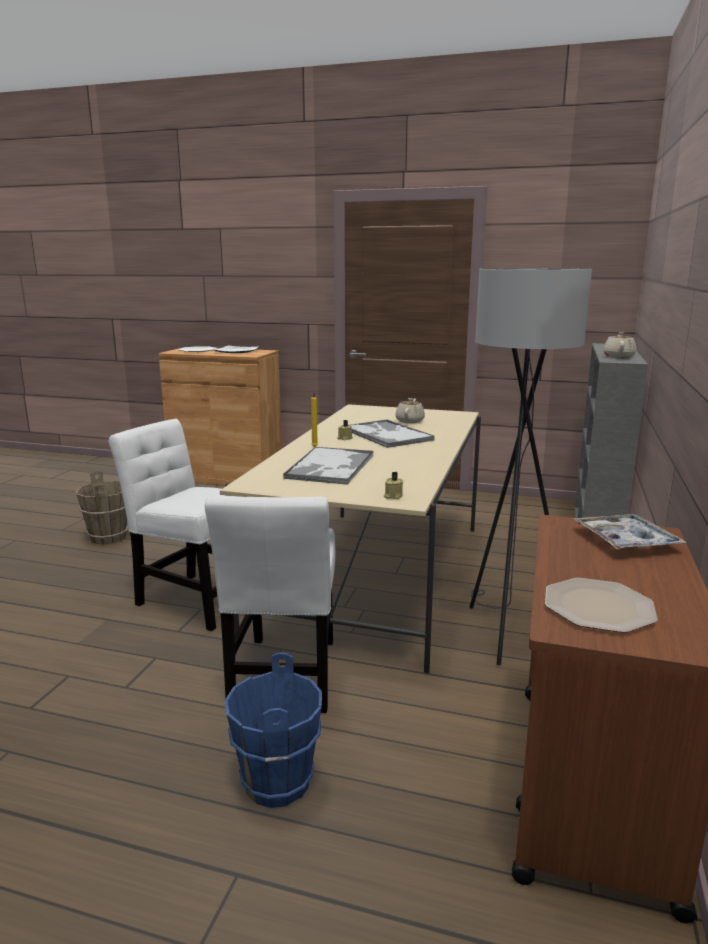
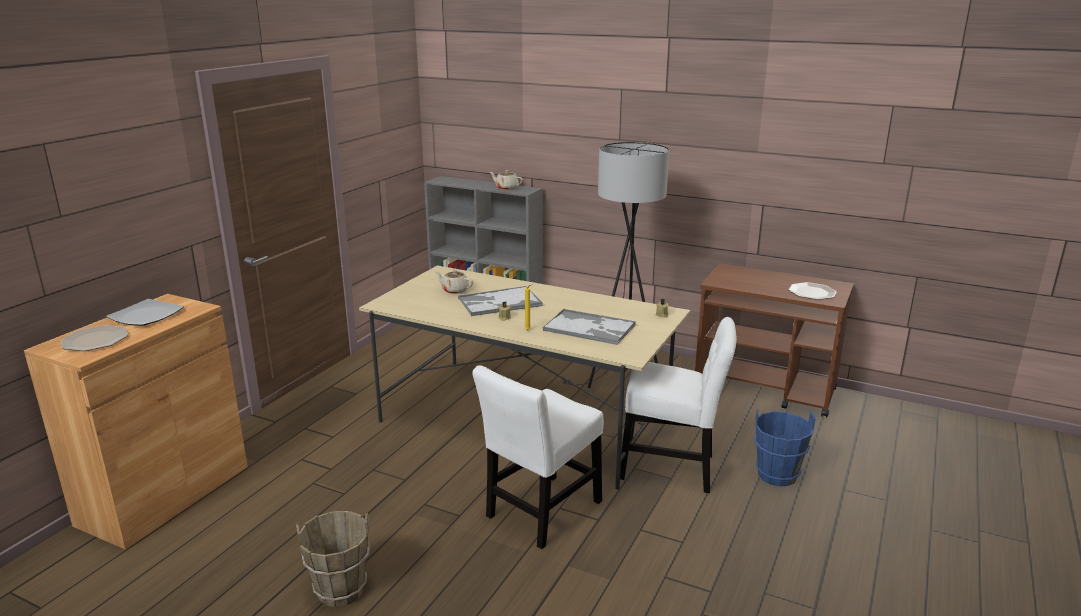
camera: 80 degrees left, 5 degrees up
(626, 541) = (738, 275): tray -> none

